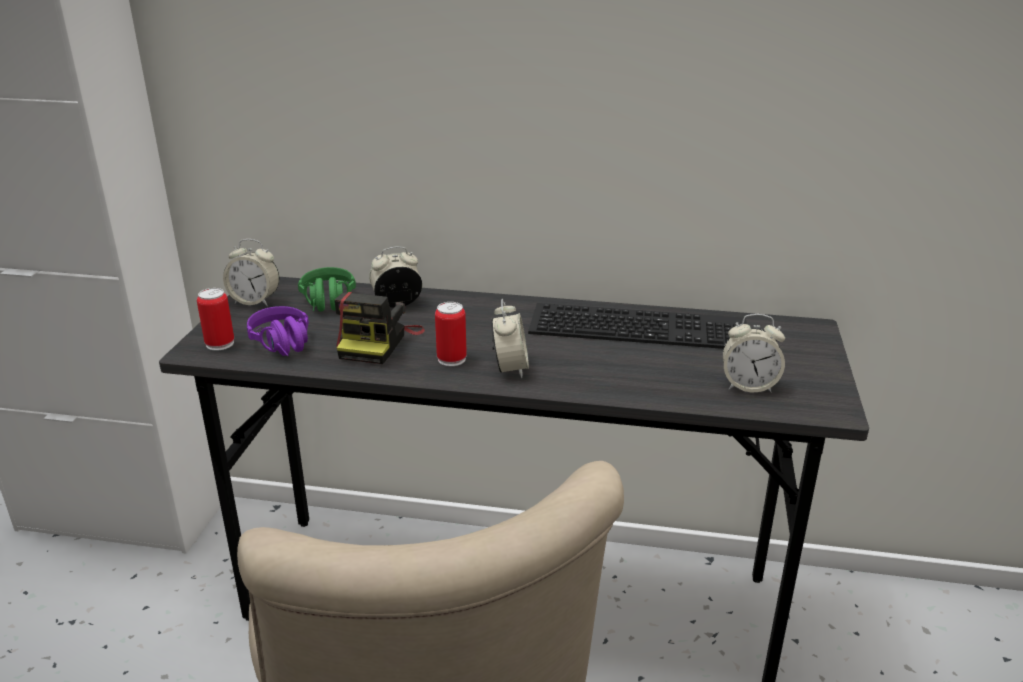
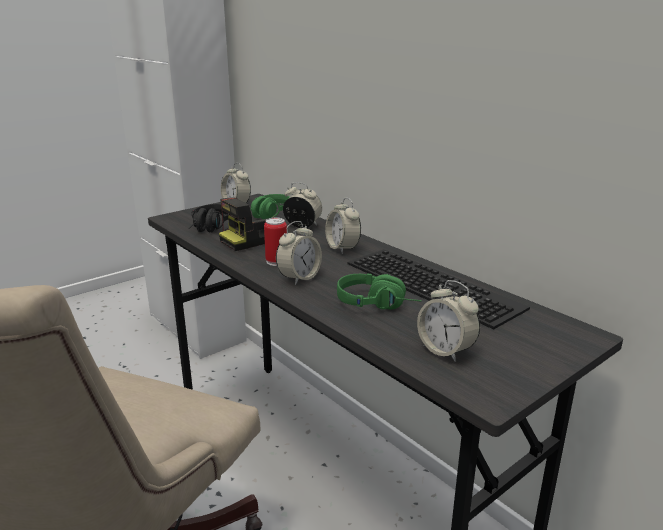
camera: 40 degrees right, 5 degrees down
(220, 344) = (185, 218): can -> none
(285, 346) = (209, 228): purple headphones -> black headphones
(491, 317) = (342, 248): none -> alarm clock
(629, 365) = (379, 304): none -> green headphones

